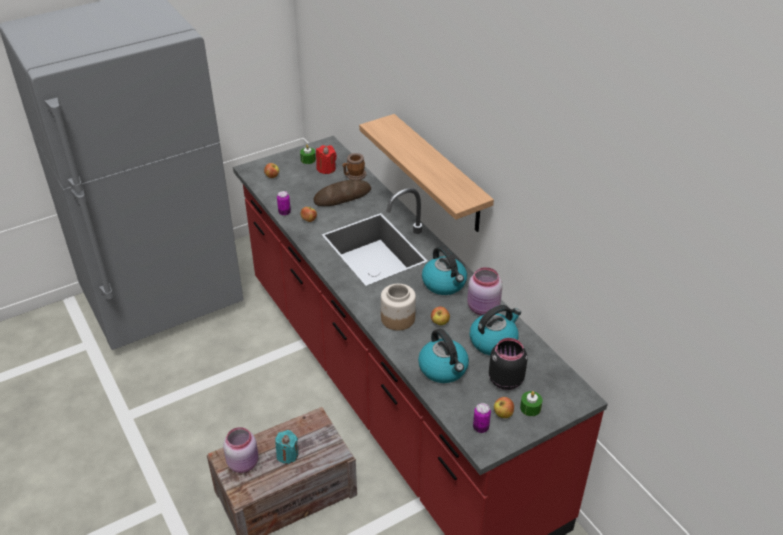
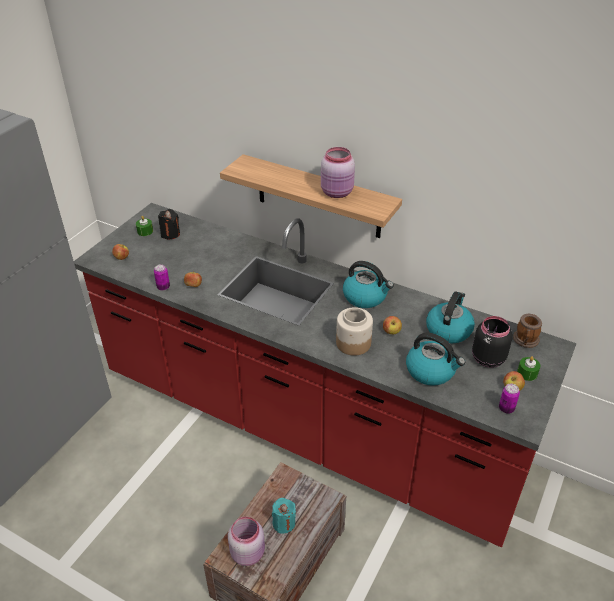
camera: 30 degrees left, 0 degrees up
(326, 169) = (170, 234): red candle -> black candle
(342, 196) = (207, 253): bread -> none
(354, 176) = (202, 232): mug -> mug (525, 341)
(483, 308) = (416, 305): pink jar -> pink jar (337, 193)

